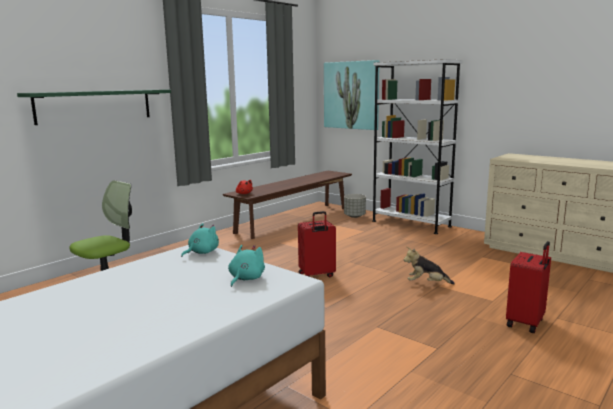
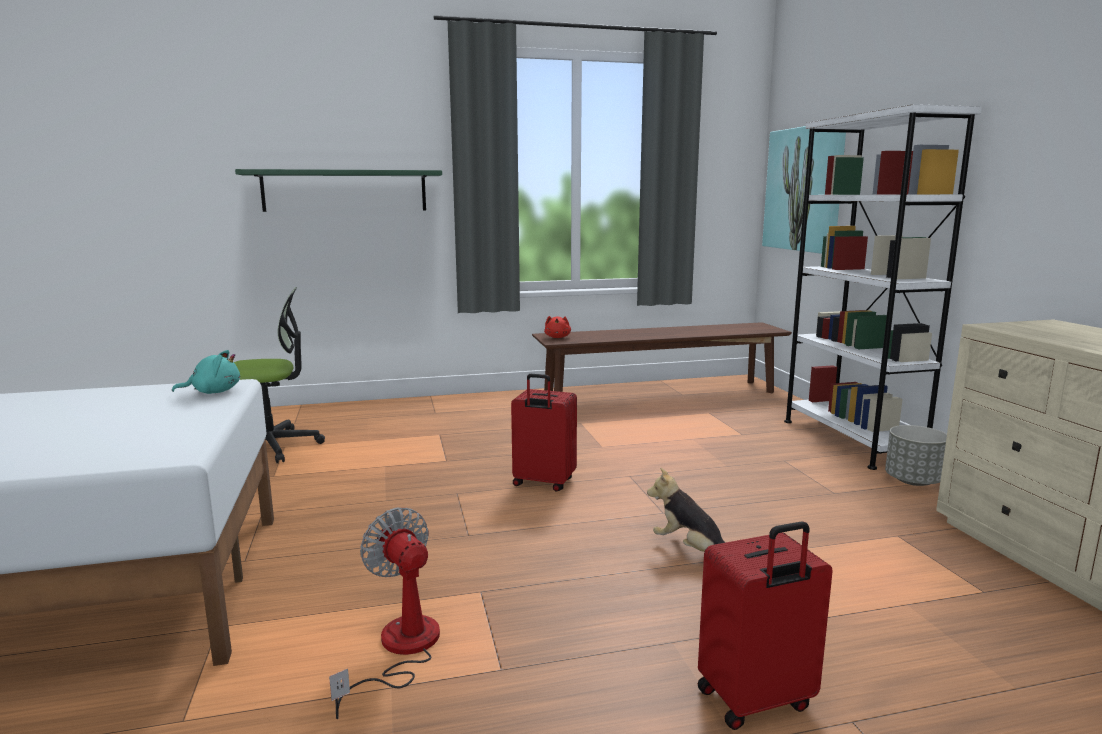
camera: 35 degrees right, 0 degrees up
(245, 279) = (142, 435): turquoise plush toy -> none
(354, 216) = (767, 407): grey planter -> grey planter (913, 481)
(388, 359) = (400, 650): none -> fan

